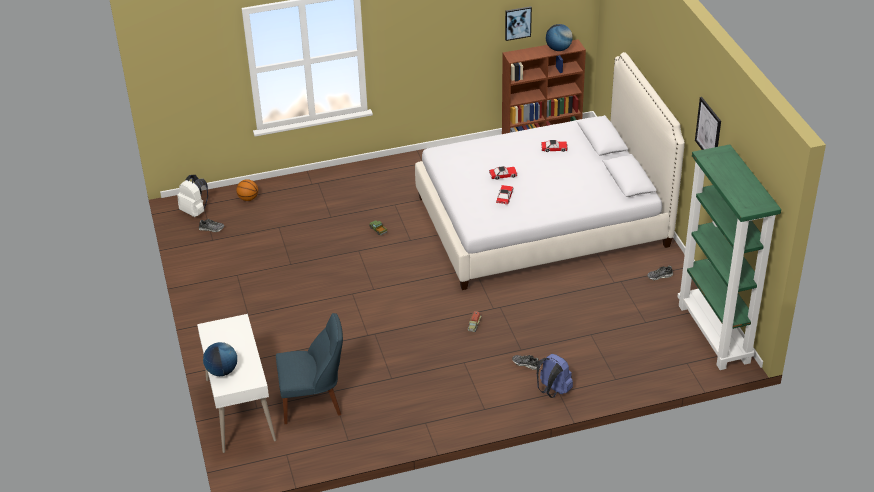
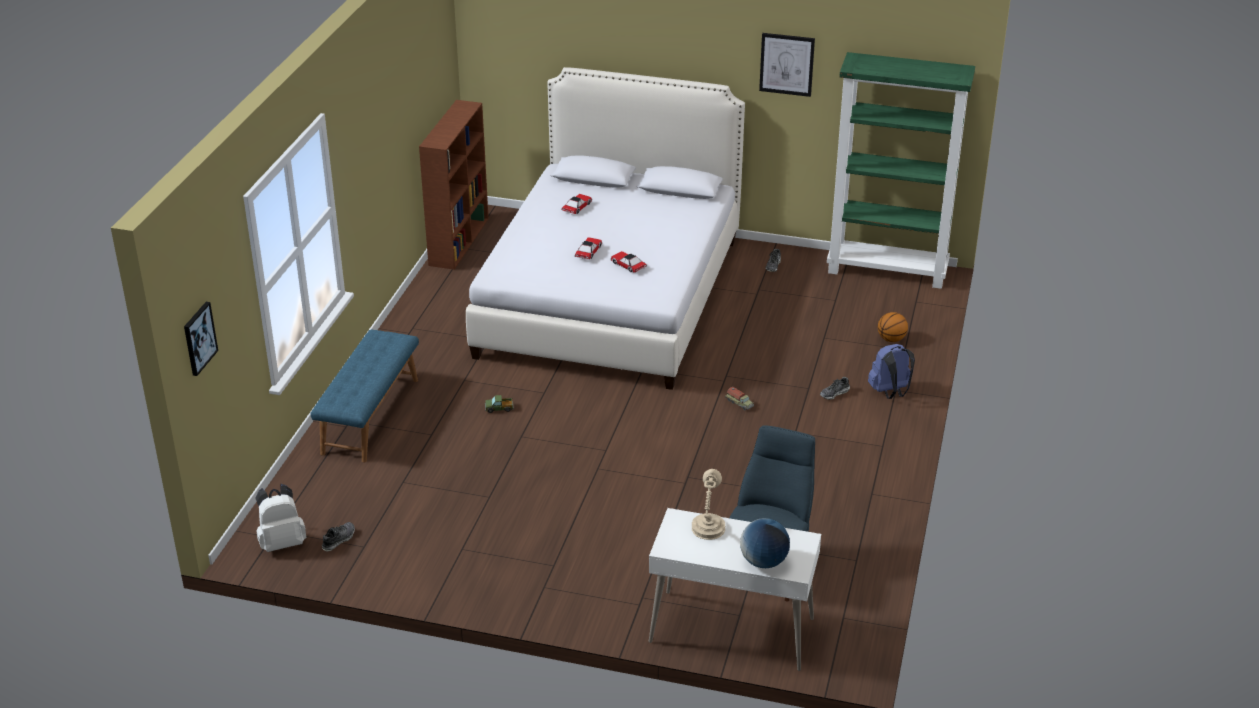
camera: 60 degrees left, 5 degrees down
(240, 336) = (708, 526): none -> beige table lamp
(248, 198) = (311, 487): basketball -> basketball (891, 339)
(329, 187) = (369, 416): none -> blue bench
(517, 23) = (419, 100): picture -> picture (199, 338)
(558, 49) = (459, 115): globe -> none

